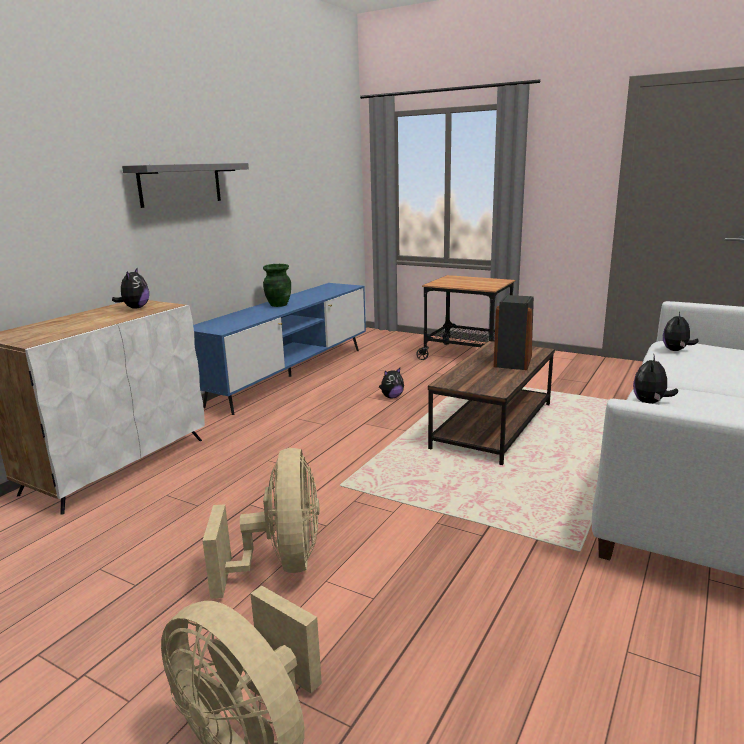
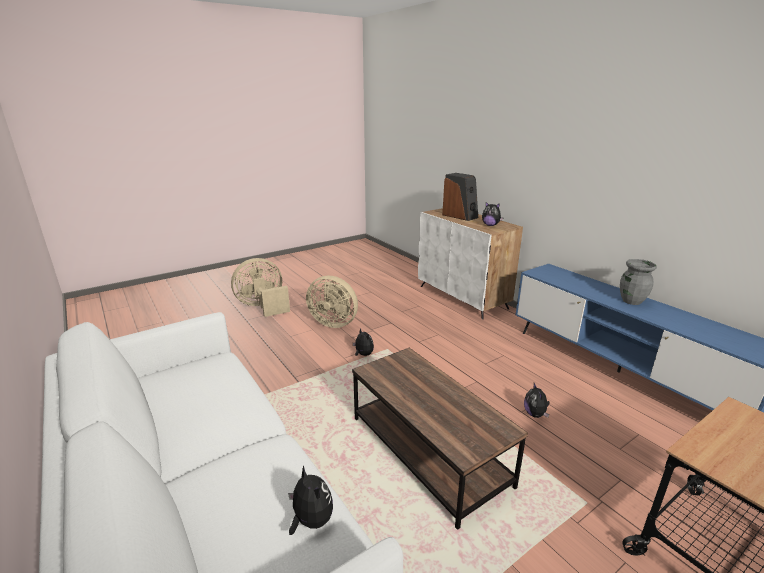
camera: 115 degrees right, 5 degrees up
(180, 184) = (587, 161): grey shelf -> none
(278, 305) = (631, 301): green vase -> grey vase
(514, 361) = (436, 414): speaker -> speaker (460, 216)
(650, 403) = (240, 393): plush toy -> plush toy (363, 354)

